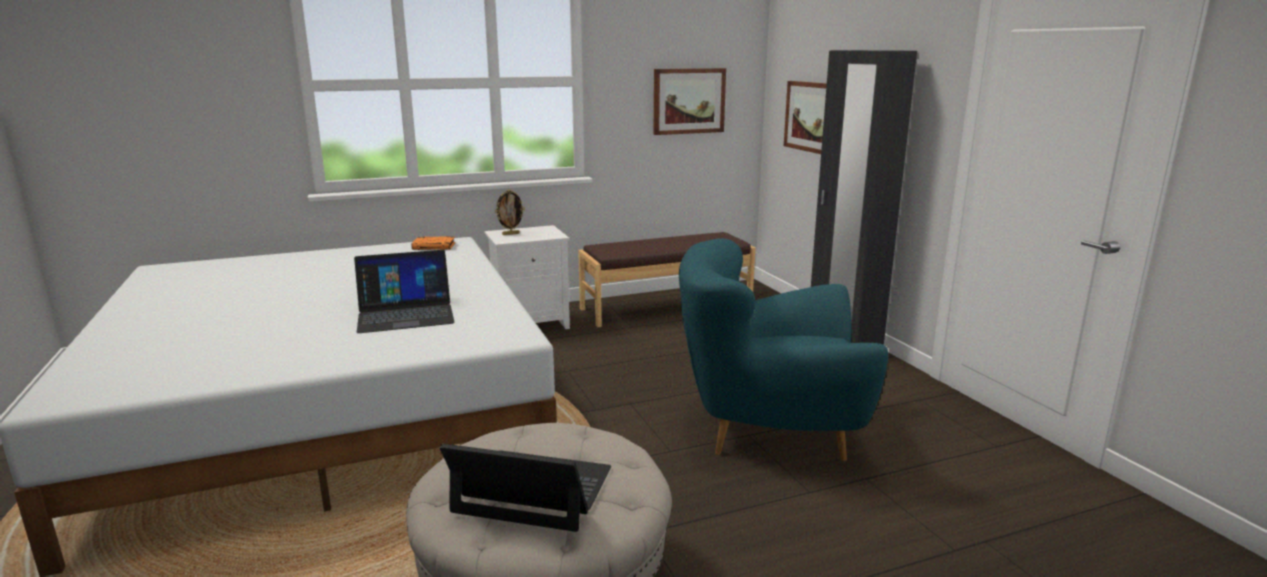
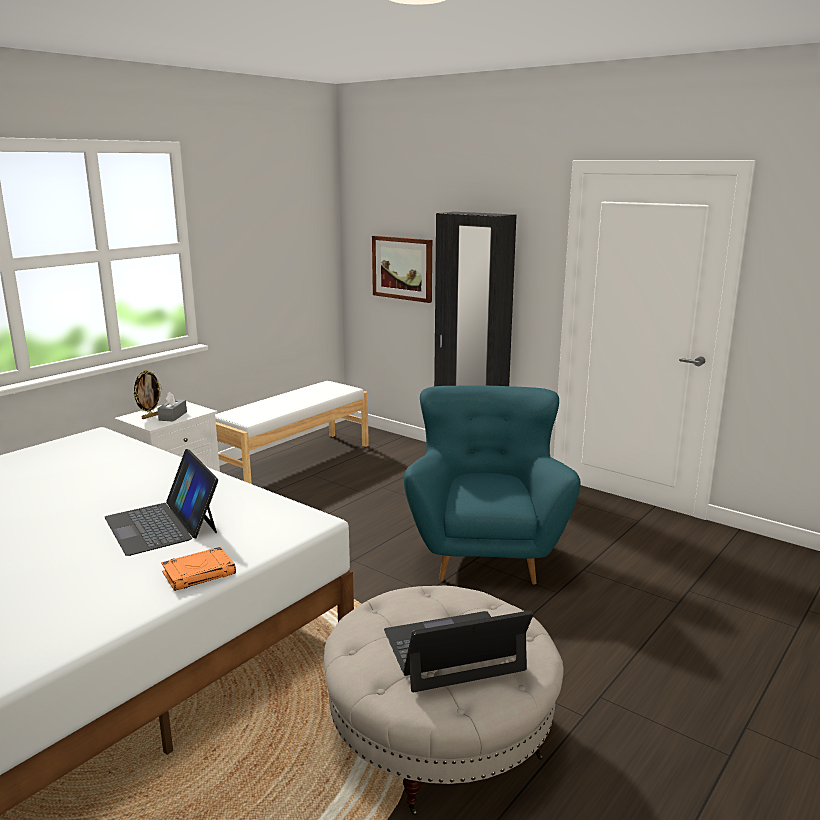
camera: 30 degrees left, 0 degrees up
(405, 314) = (162, 524): laptop -> laptop turned 105 degrees clockwise
(434, 246) = (78, 445): orange book -> orange book (199, 573)
(528, 236) = (173, 416): none -> grey tissue box
(666, 307) = (293, 462): brown bench -> white bench
(688, 101) = (282, 259): picture -> none
(769, 431) = (485, 552): turquoise armchair -> turquoise armchair turned 120 degrees clockwise

